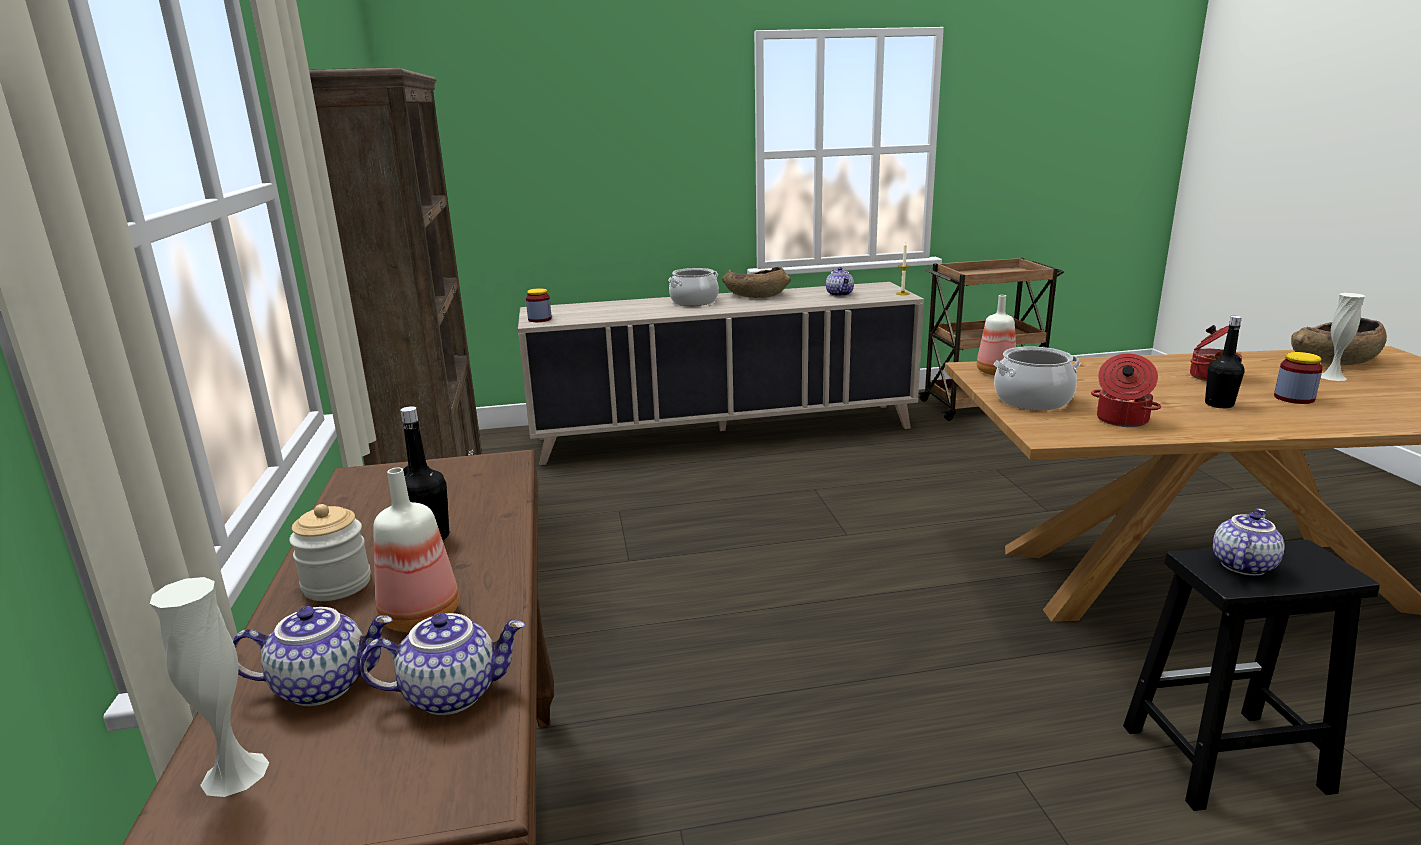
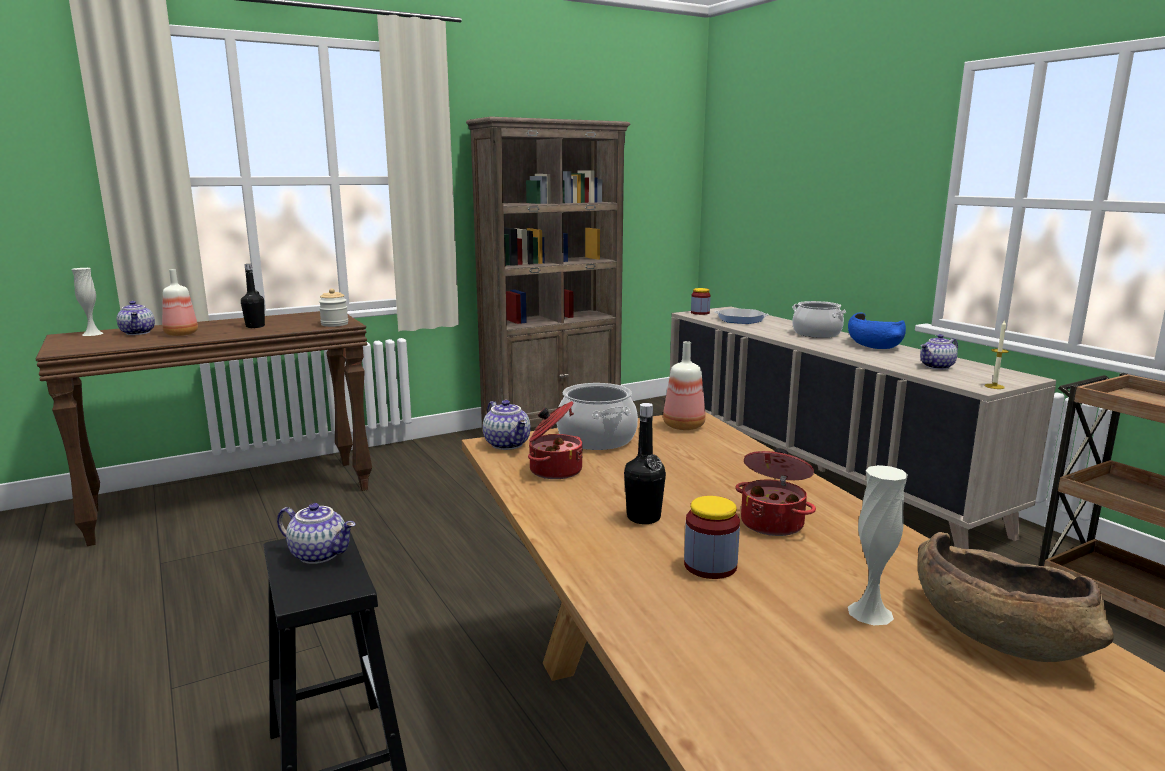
camera: 70 degrees right, 5 degrees down
(337, 585) = (215, 324): jar -> jar (334, 324)
(452, 693) = (121, 343): teapot -> teapot (508, 444)
(599, 312) = (740, 320): none -> frying pan
(756, 296) = (873, 345): brown bowl -> blue bowl

